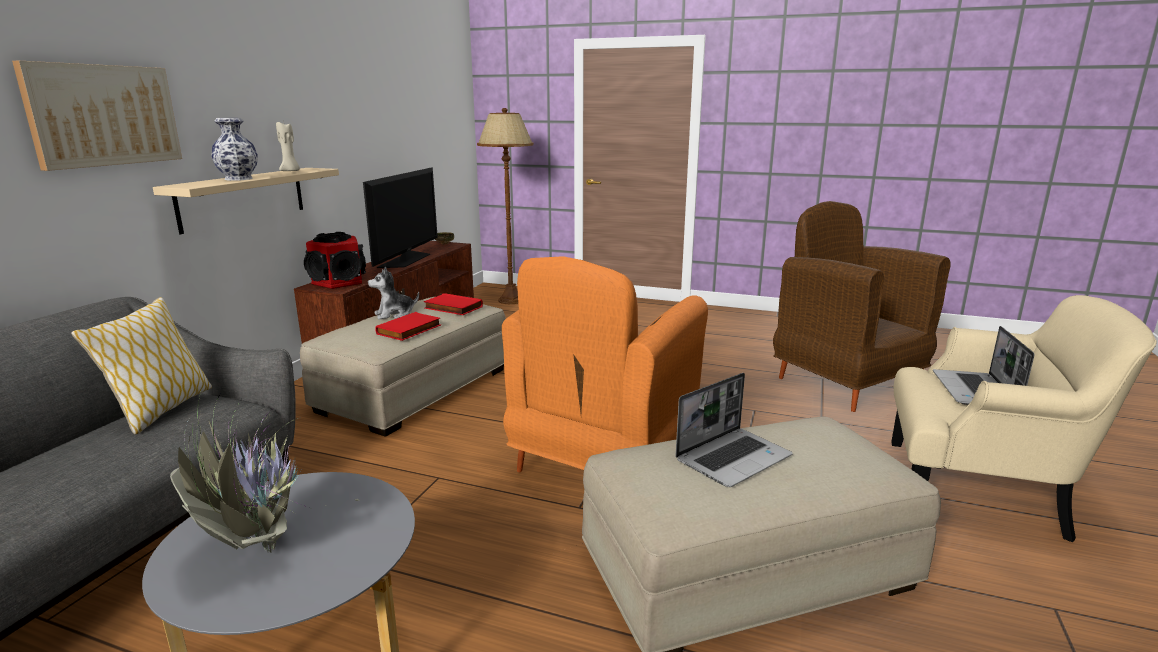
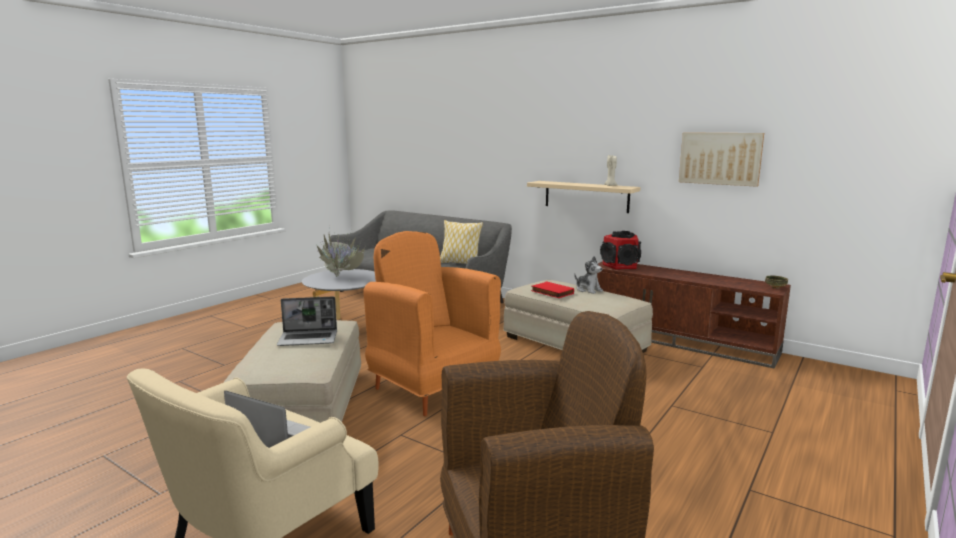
camera: 105 degrees right, 5 degrees down
(104, 115) = (526, 146): picture -> picture (720, 158)
(238, 179) = (567, 183): vase -> none
(394, 314) = (588, 290): plush toy -> plush toy turned 150 degrees clockwise
(406, 260) = (695, 277): television -> none
(452, 308) = (601, 302): red book -> none
(511, 300) = (836, 388): brown floor lamp -> none
(733, 458) = (309, 339): laptop -> laptop turned 75 degrees counterclockwise

